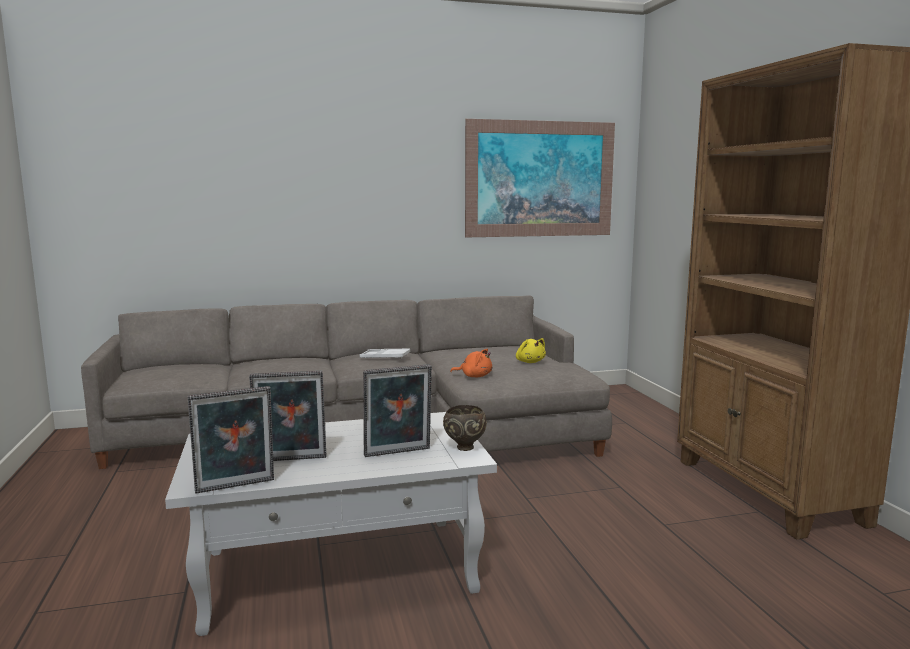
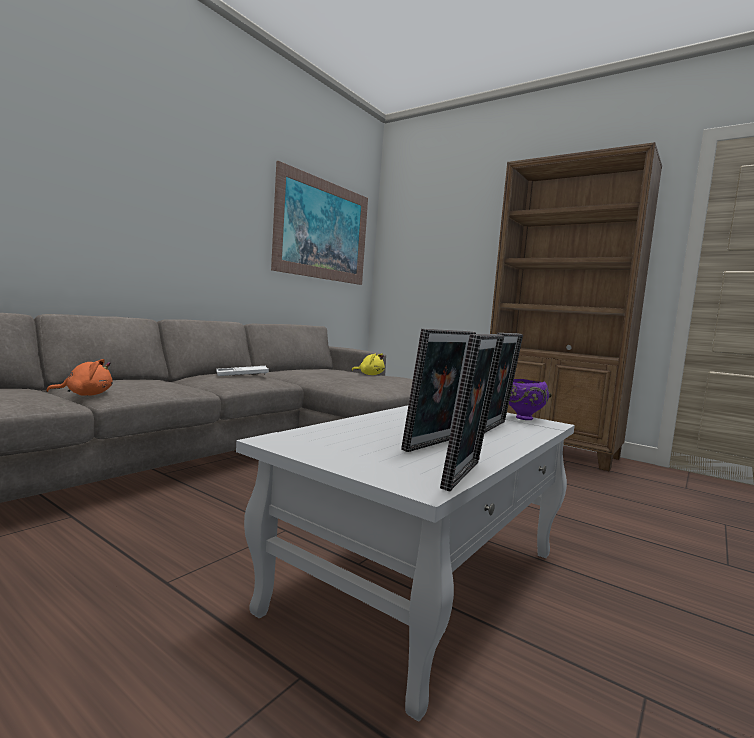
camera: 40 degrees left, 5 degrees down
(464, 447) = (522, 418): brown bowl -> purple bowl
(474, 376) = (353, 384): orange plush toy -> orange plush toy (85, 395)

